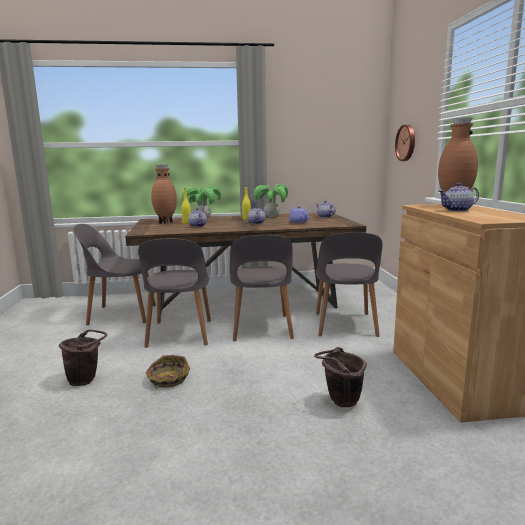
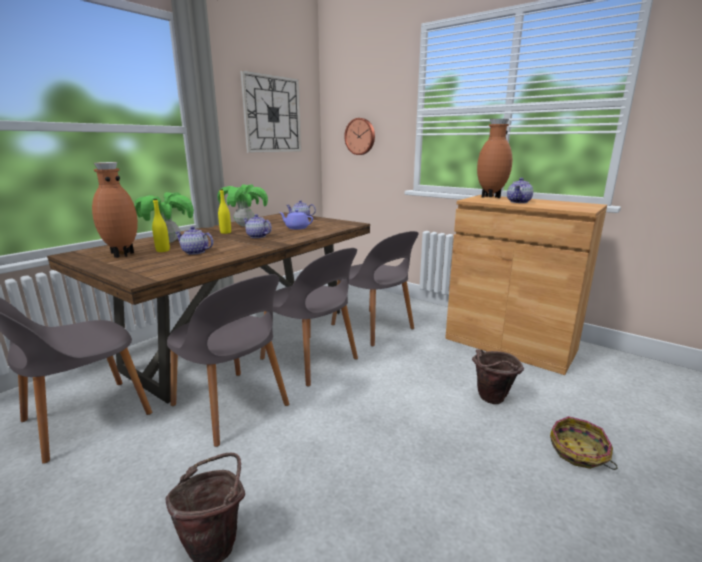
camera: 45 degrees left, 5 degrees up
(168, 379) = (322, 469): basket -> basket (578, 453)
(326, 127) = (272, 114): none -> wall clock

